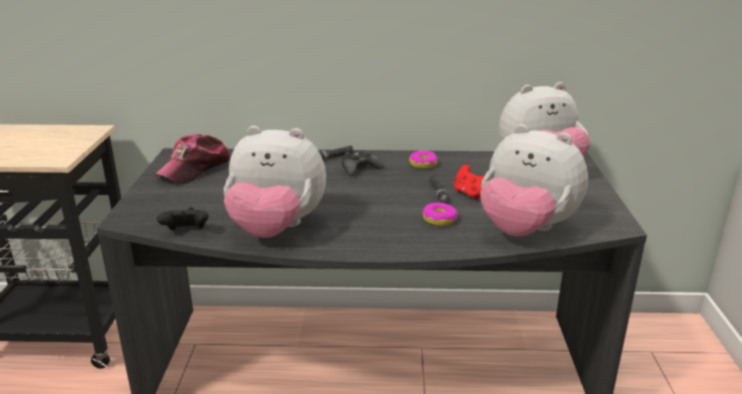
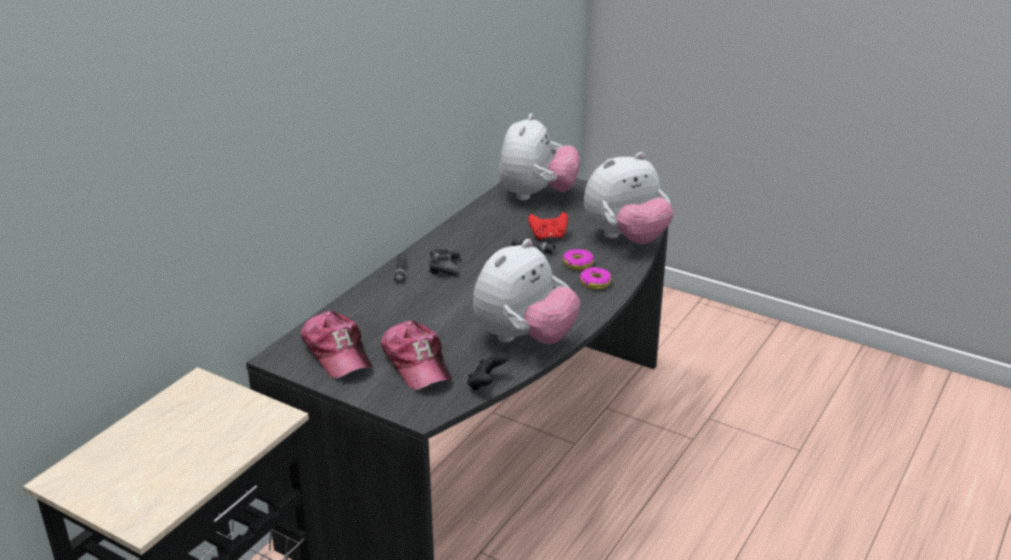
camera: 60 degrees left, 5 degrees up
(200, 198) = (417, 363): none -> cap
(423, 164) = (468, 236): donut -> donut (595, 283)

